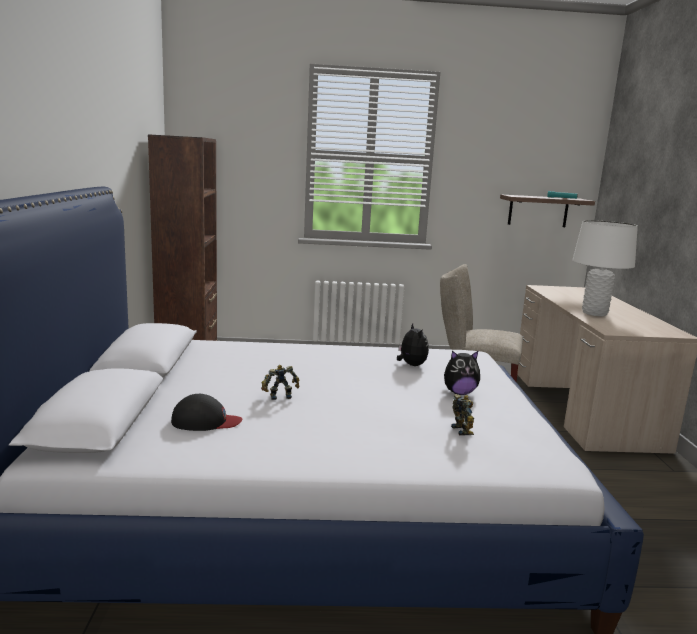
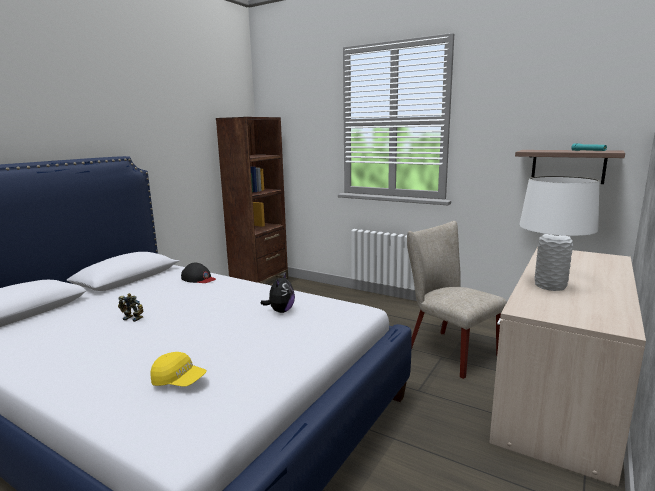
camera: 35 degrees right, 0 degrees up
(205, 421) = (56, 327): black cap -> black cap (198, 278)
(459, 393) = (263, 345): plush toy -> none
(463, 430) = (179, 381): toy robot -> yellow cap

